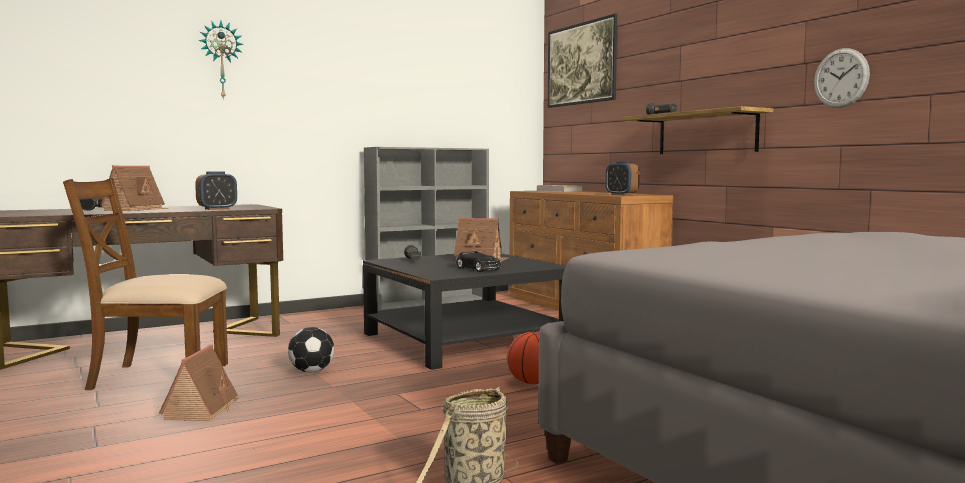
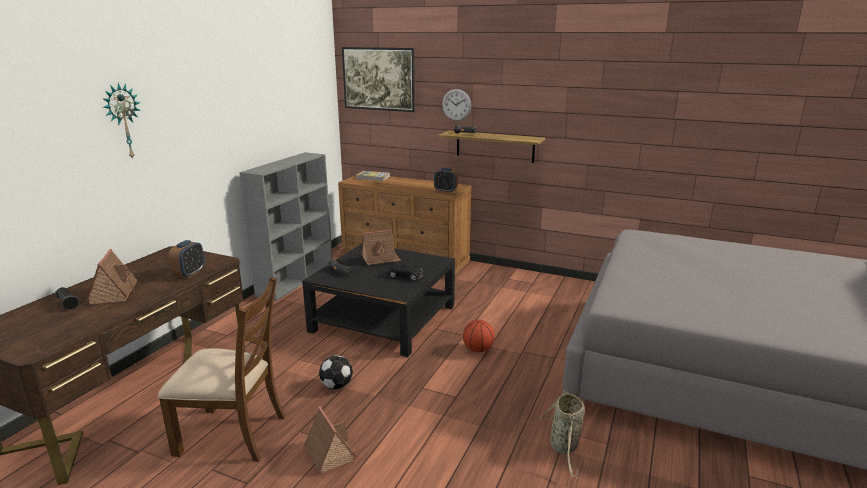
camera: 35 degrees left, 15 degrees up
(158, 376) = (233, 434): brown chair -> brown chair turned 135 degrees counterclockwise
(841, 78) = (590, 126): wall clock -> wall clock (456, 105)

